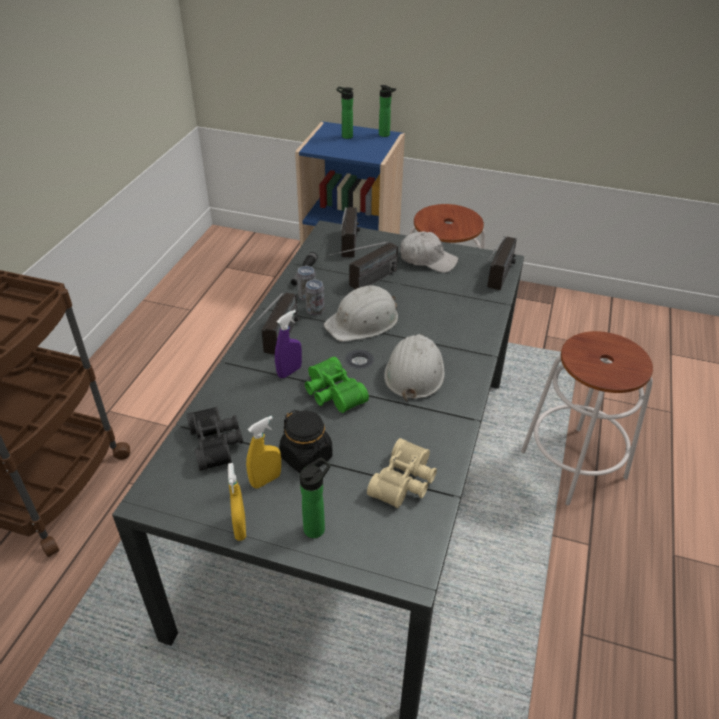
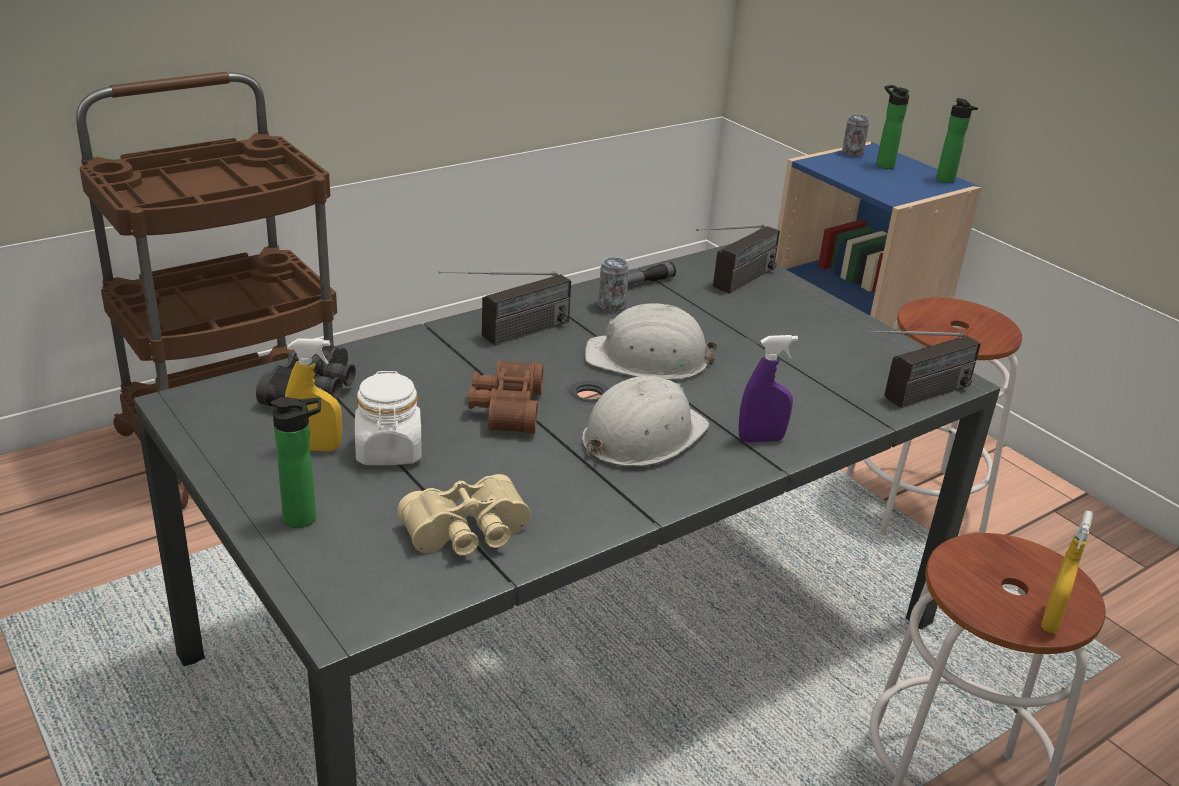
camera: 35 degrees right, 10 degrees down
(240, 528) = (229, 474): yellow spray bottle -> yellow spray bottle (1051, 620)
(289, 371) = (486, 366): purple spray bottle -> purple spray bottle (761, 439)
(306, 457) = (389, 451): black jar -> white jar
(315, 310) = (602, 323): can -> can (852, 153)
(332, 394) = (505, 408): green binoculars -> brown binoculars
(364, 284) = (703, 324): radio -> none
(427, 260) = (833, 334): white cap -> none

